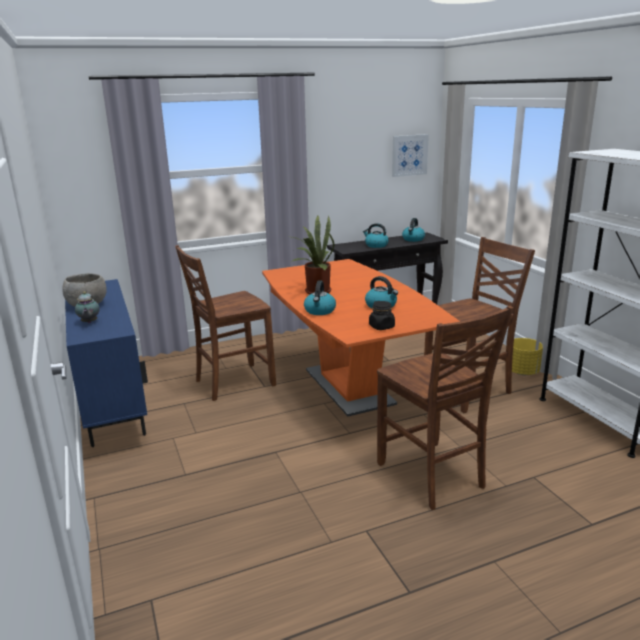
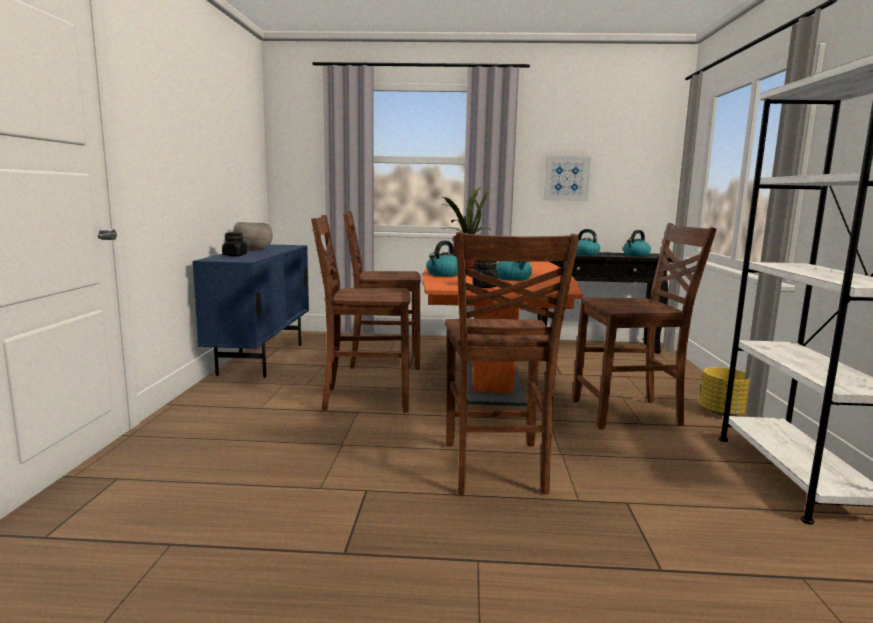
camera: 25 degrees right, 10 degrees down
(89, 322) = (234, 255): teapot -> black jar
(265, 434) = (364, 399): none -> brown chair
(409, 155) = (643, 161): picture -> picture (566, 178)

